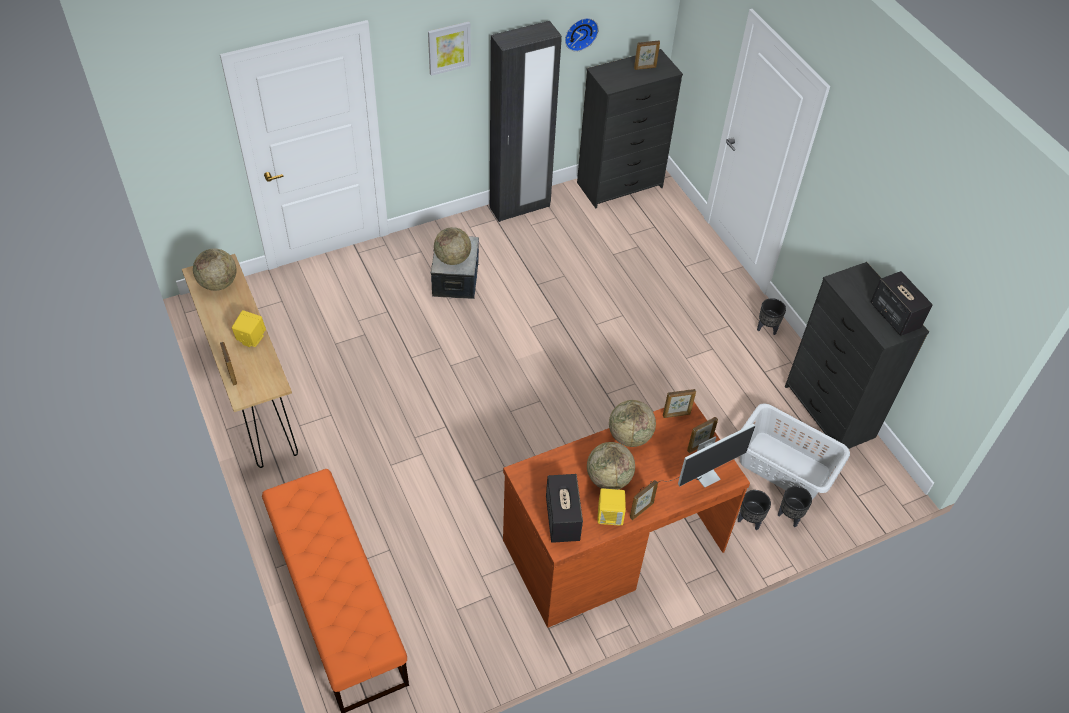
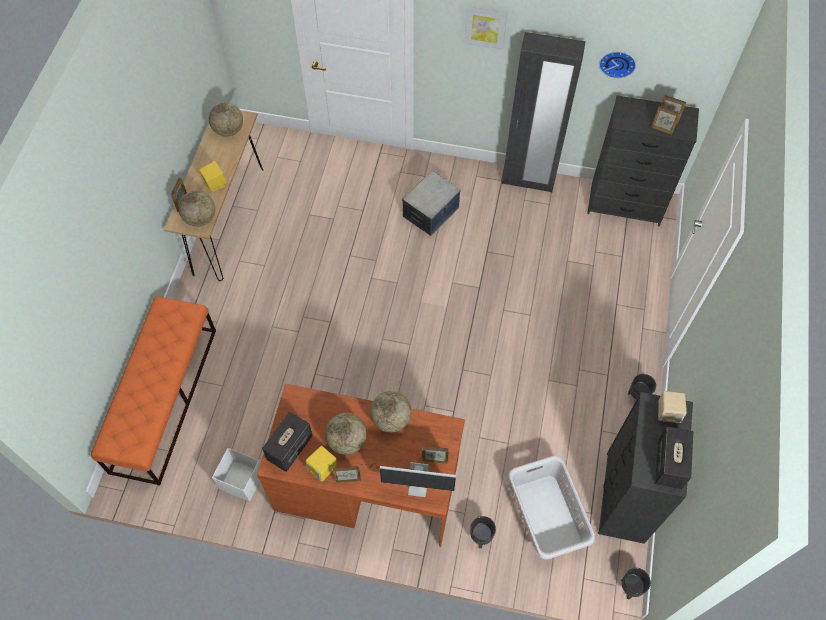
camera: 40 degrees right, 10 degrees up
(453, 259) = (426, 197): globe -> globe (200, 218)
(489, 622) = (241, 480): none -> white storage box
(676, 415) = (440, 426): picture frame -> picture frame (661, 130)
(789, 517) = (514, 556): black planter -> black planter (629, 588)
(857, 280) = (668, 413): none -> beige speaker

